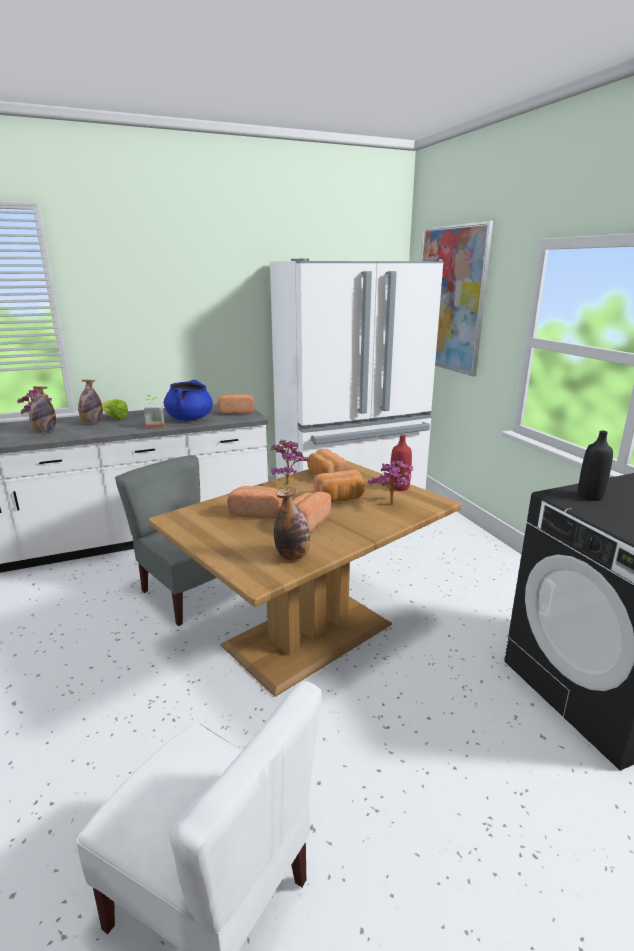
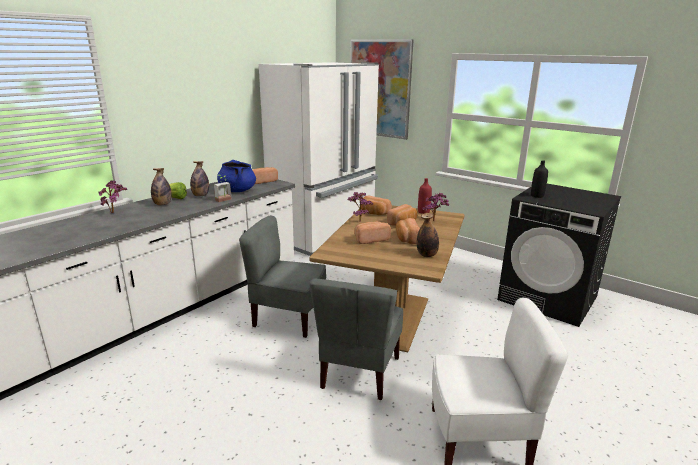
camera: 30 degrees left, 0 degrees up
(45, 431) = (135, 216): bottle -> bottle (200, 195)
(182, 701) = (359, 373): none -> grey chair

